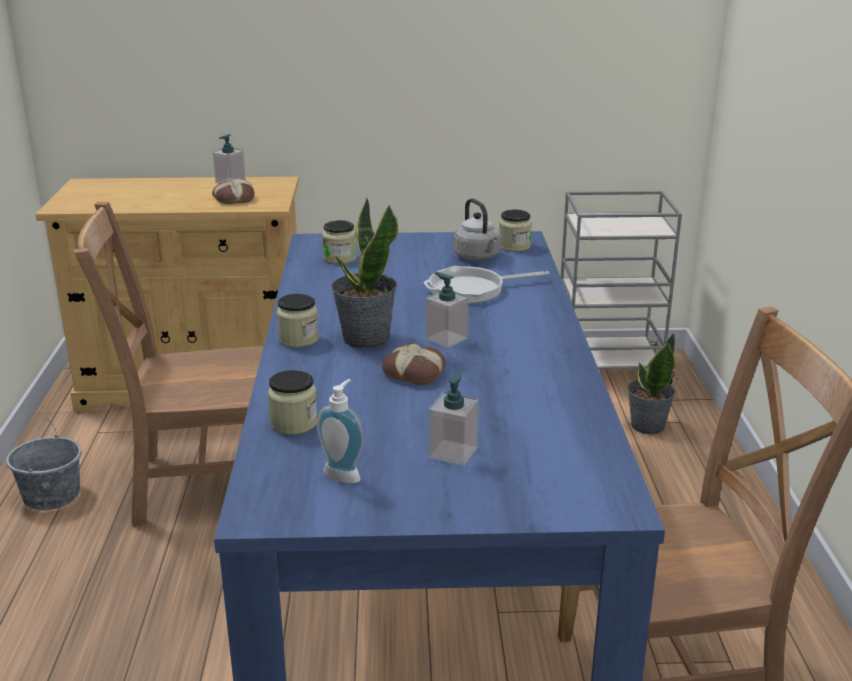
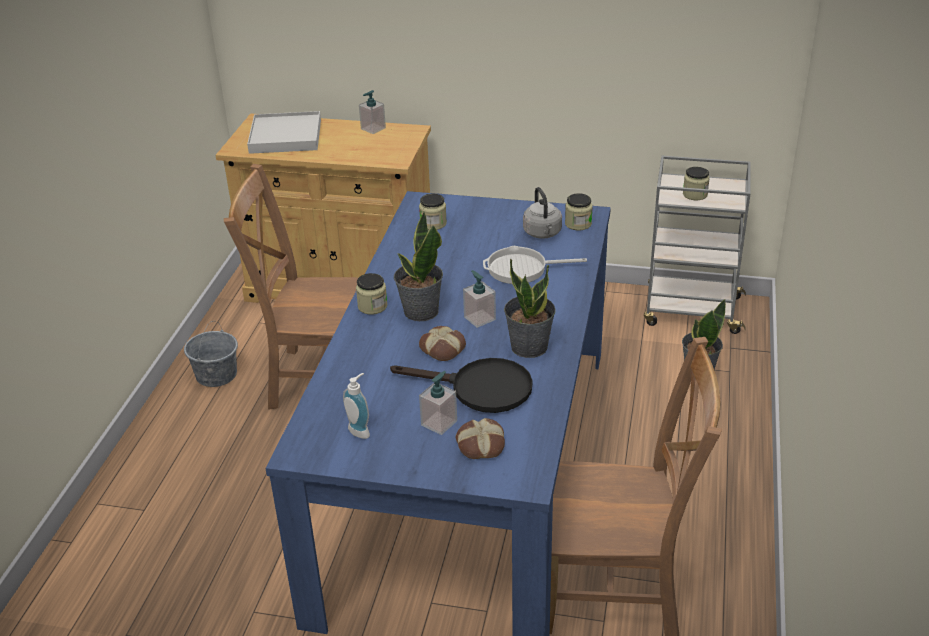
camera: 15 degrees right, 10 degrees up
(123, 194) = (286, 136): none -> white tray
(233, 199) = (369, 150): bread -> bread (480, 444)
(294, 423) = (343, 384): jar -> jar (695, 194)
(488, 409) = (480, 389): none -> black frying pan
(526, 359) = (529, 346): none -> potted plant

